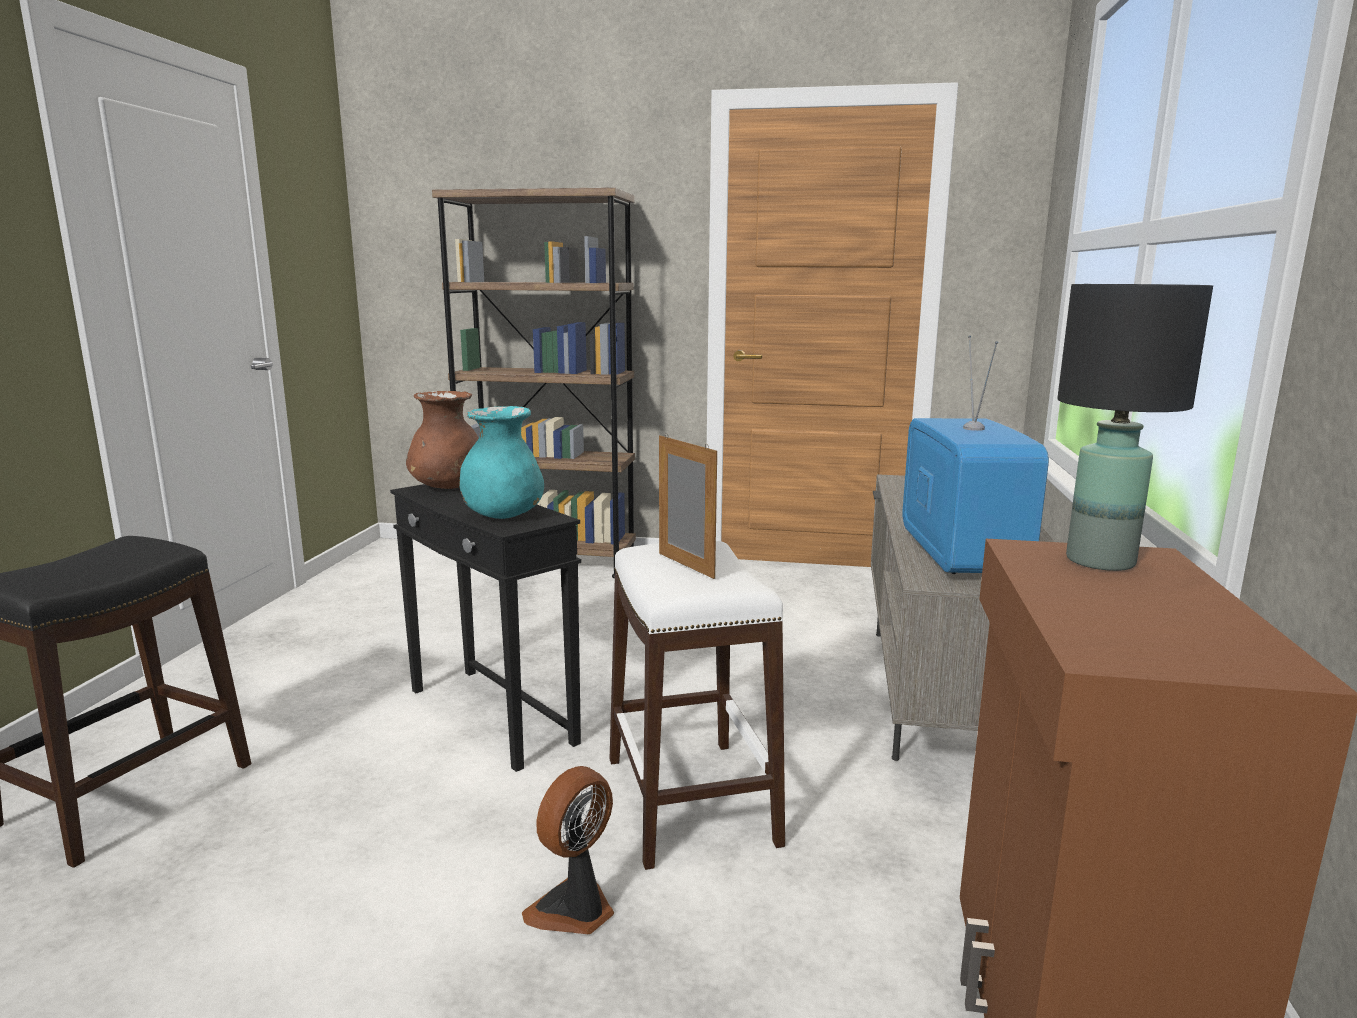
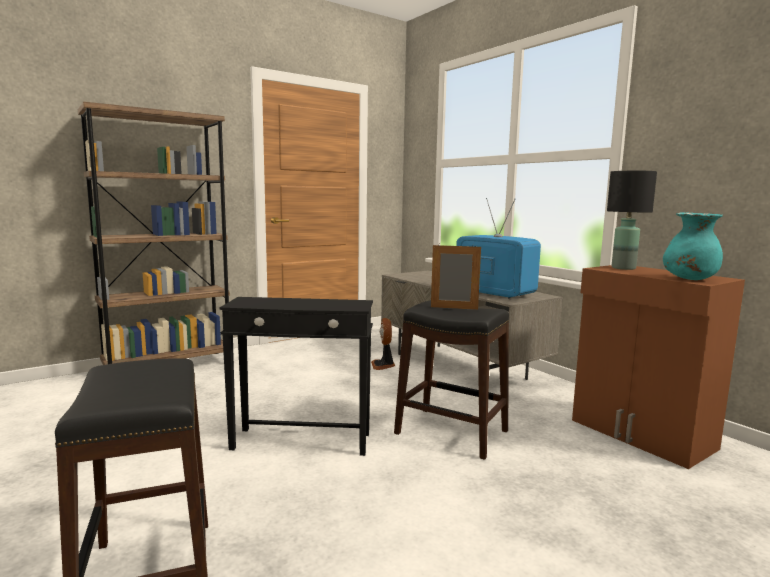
camera: 45 degrees left, 5 degrees down
(447, 488) = (252, 301): brown vase -> none
(503, 515) = (334, 305): turquoise vase -> turquoise vase (689, 279)
(575, 910) = (490, 483): fan -> fan (383, 365)
(689, 800) = (451, 432): white stool -> black stool

